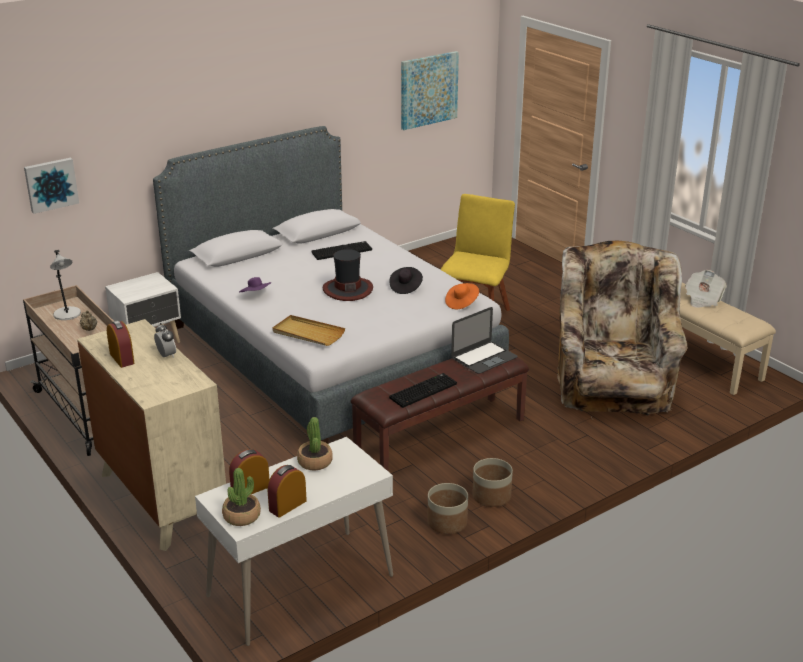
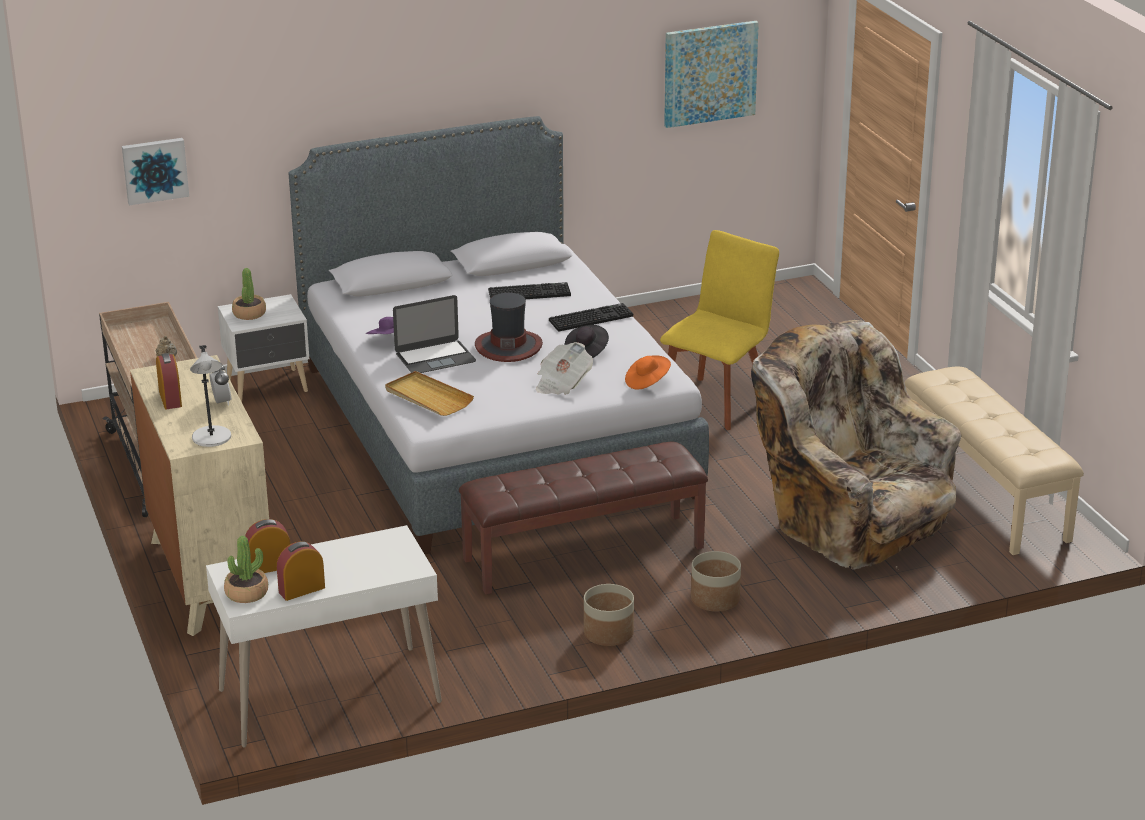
camera: 15 degrees right, 0 degrees up
(67, 315) = (148, 338): grey table lamp -> grey table lamp (212, 438)
(315, 462) = (355, 548): potted plant -> potted plant (249, 314)
(423, 390) = (549, 488): keyboard -> keyboard (591, 318)
(446, 522) = (536, 654): planter -> planter (714, 599)
(484, 357) = (651, 457): laptop -> laptop (435, 357)
(612, 386) = (851, 521): beige armchair -> beige armchair turned 60 degrees counterclockwise
(703, 299) = (1003, 417): newspaper -> newspaper (562, 384)

